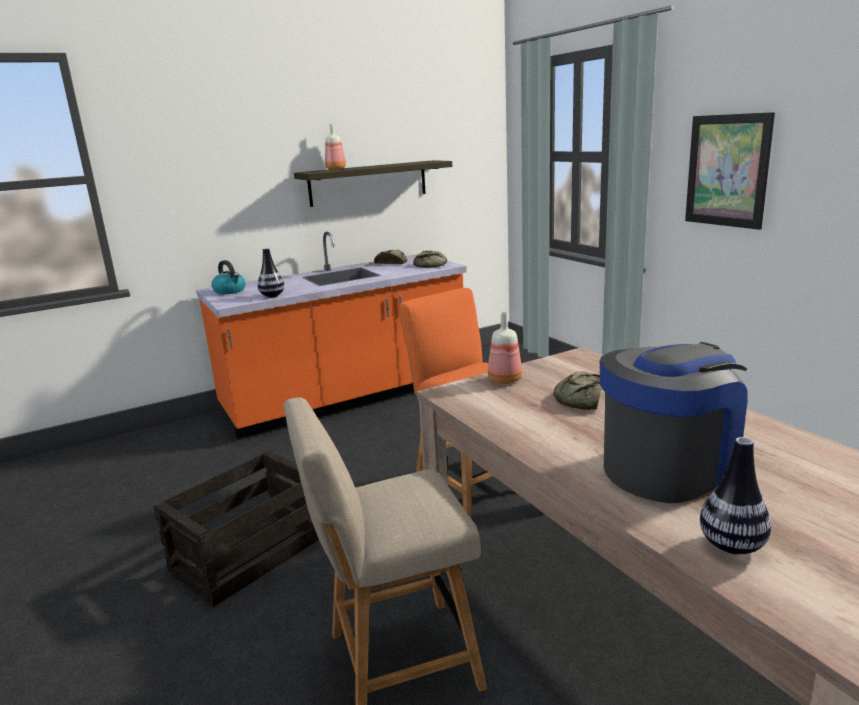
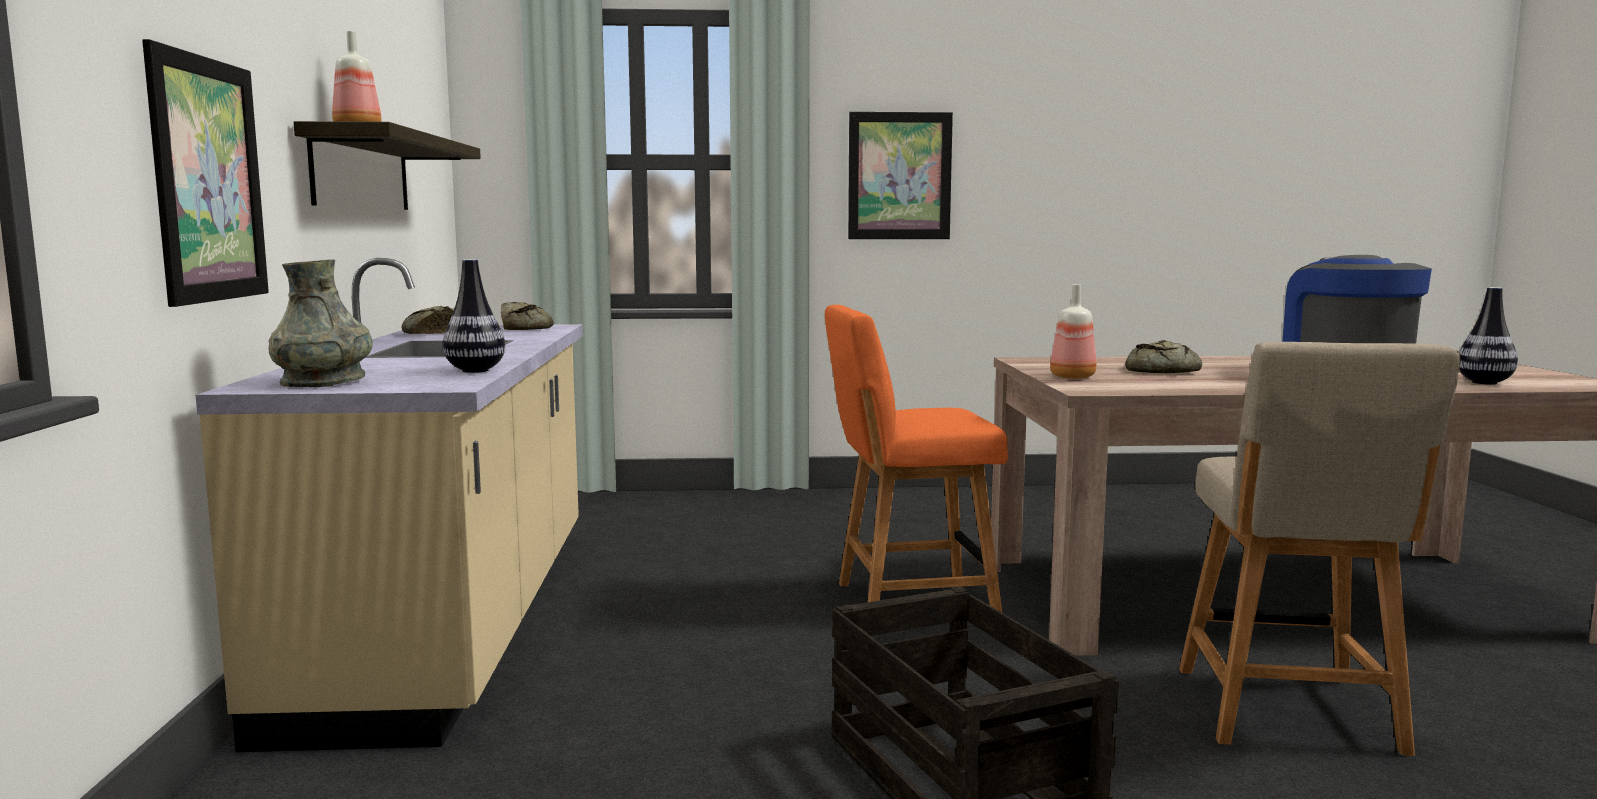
camera: 65 degrees left, 10 degrees down
(218, 209) = (208, 180): none -> picture
(230, 291) = (323, 382): kettle -> grey vase
(347, 397) = (454, 622): orange counter -> beige counter

